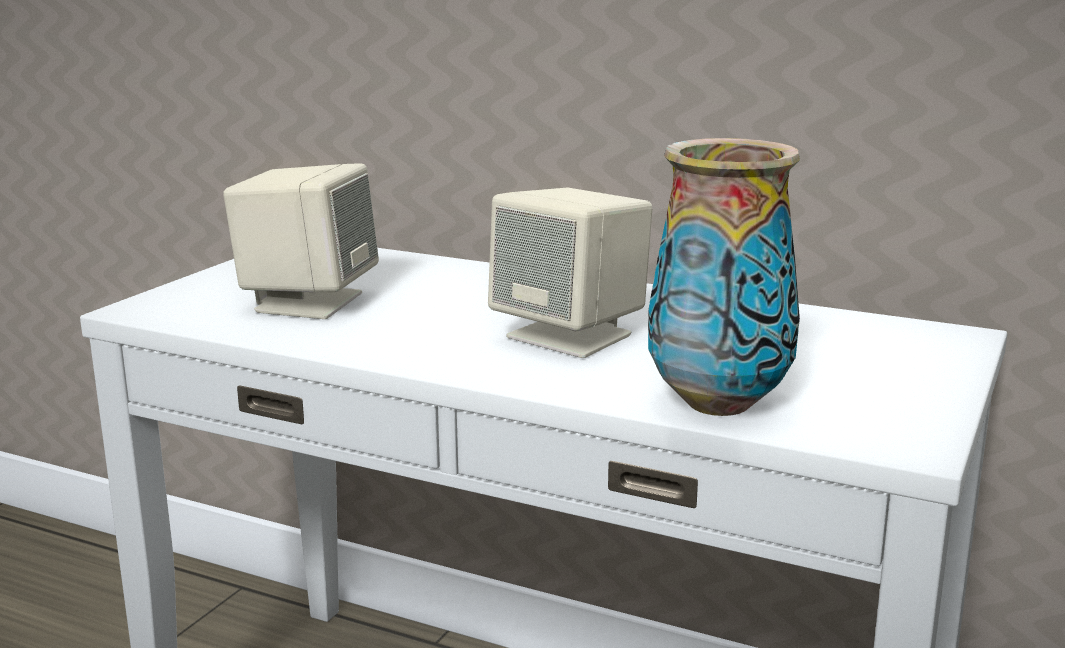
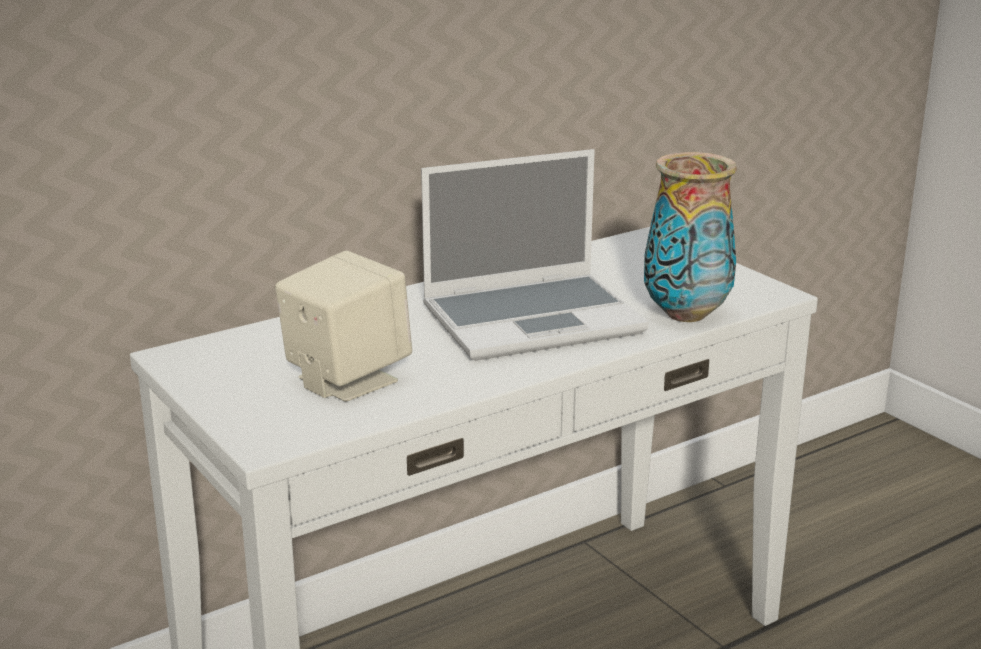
camera: 60 degrees left, 5 degrees up
(571, 336) = (534, 319): beige speaker -> laptop

